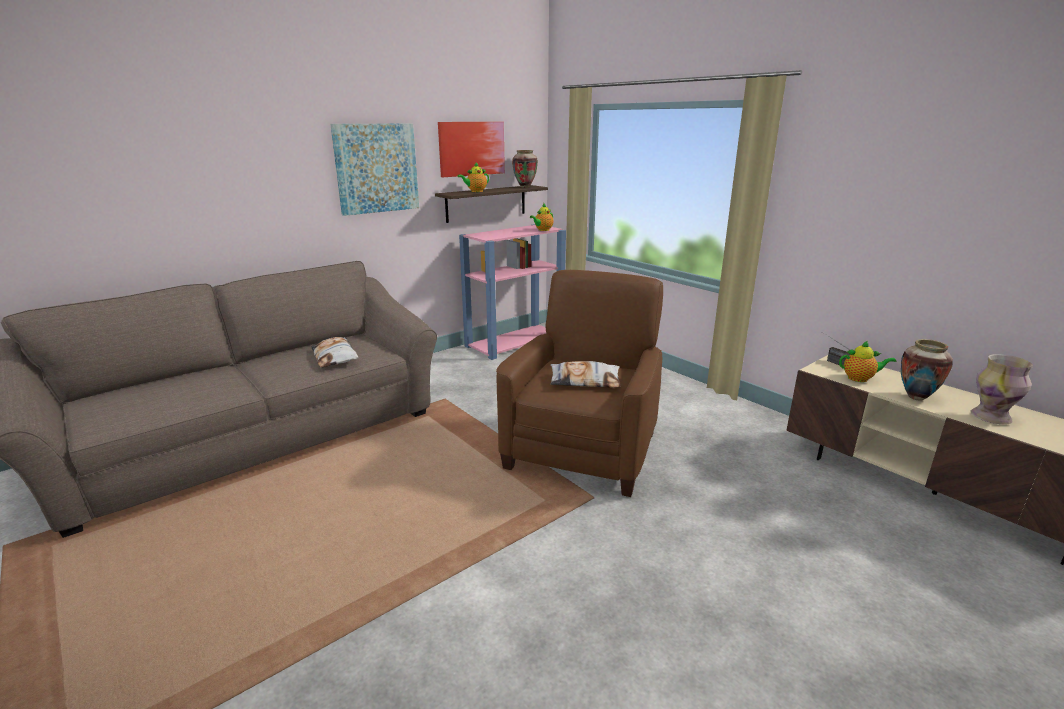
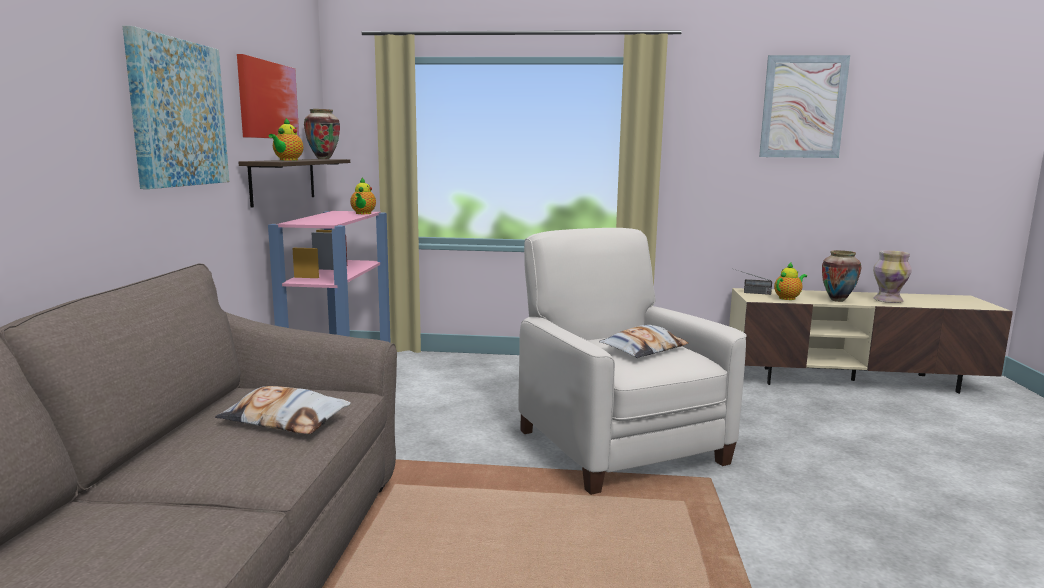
camera: 45 degrees left, 10 degrees down
(582, 449) = (618, 445): brown armchair -> white armchair
(948, 158) = (803, 107): none -> picture

